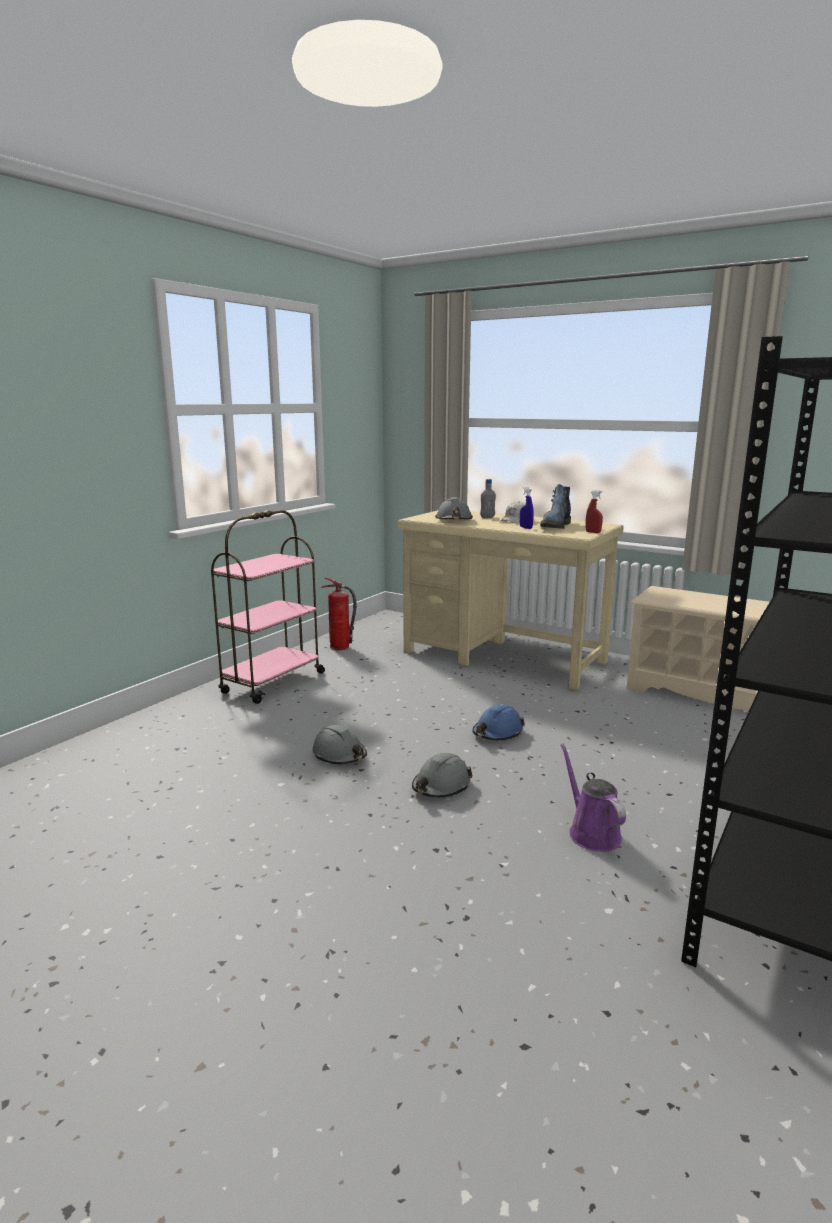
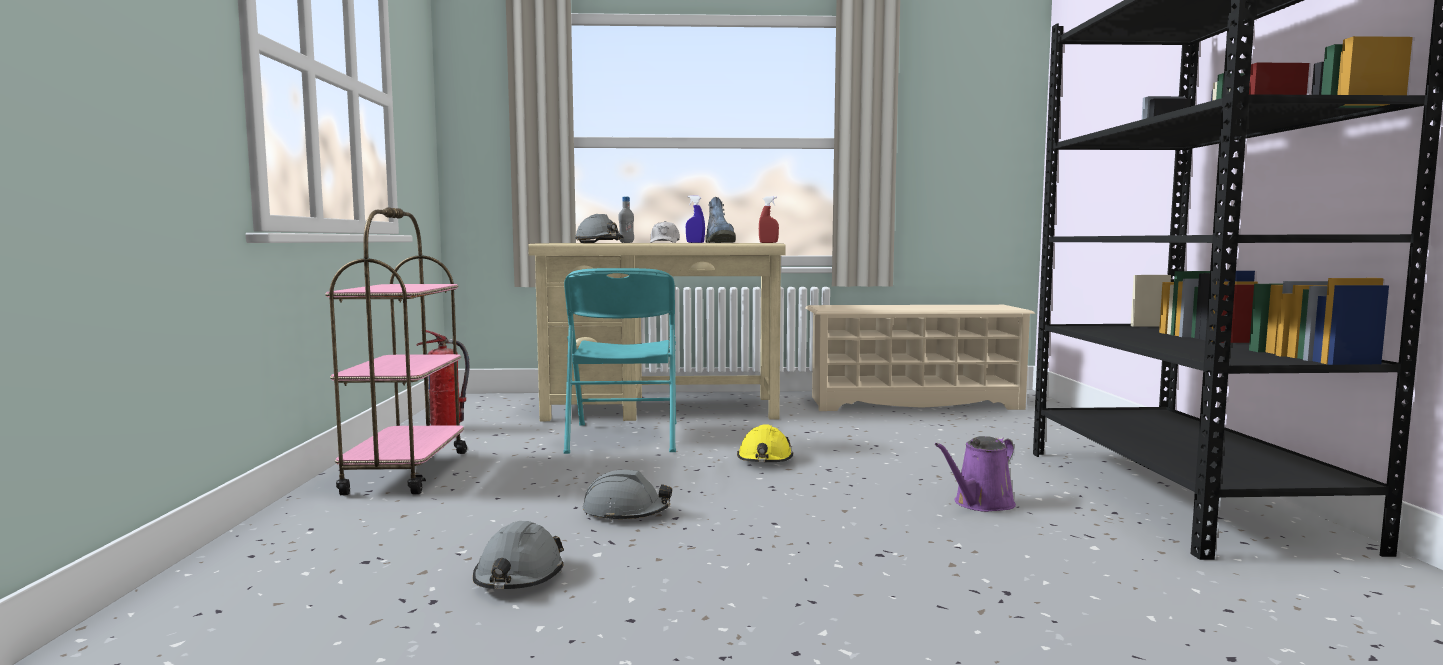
camera: 35 degrees left, 10 degrees down
(434, 682) = (623, 437): none -> turquoise chair
(441, 786) = (788, 509): grey hard hat -> grey hard hat (518, 577)
(497, 733) = (764, 460): blue hard hat -> yellow hard hat
(591, 832) = (980, 504): purple watering can -> purple watering can turned 75 degrees counterclockwise

